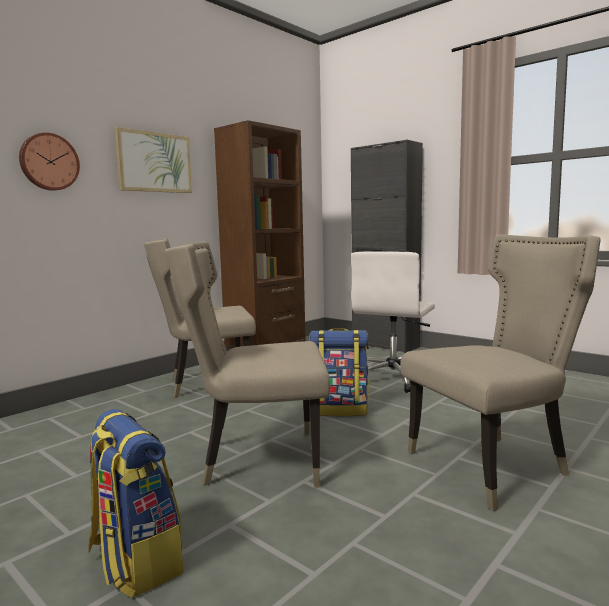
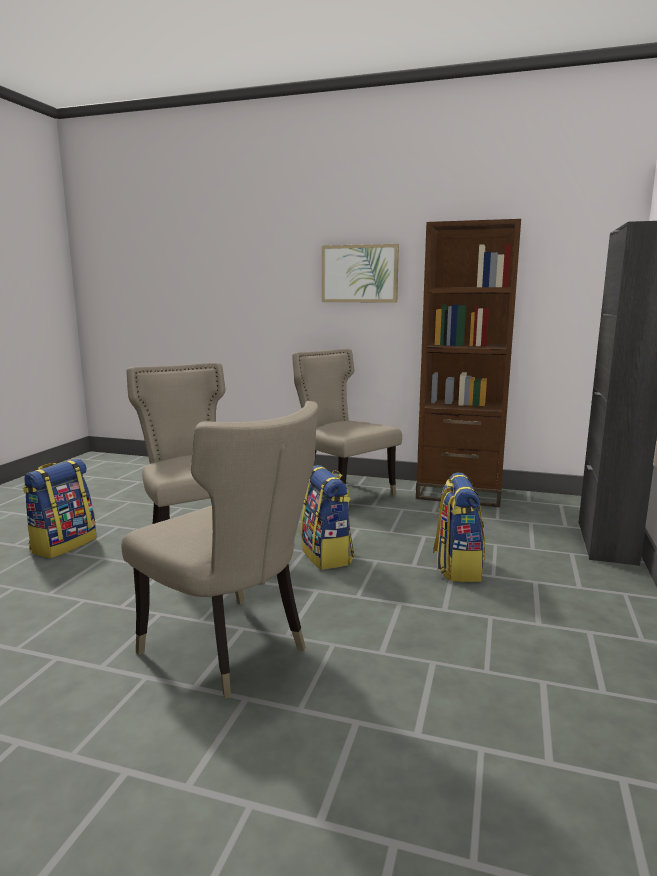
camera: 65 degrees right, 5 degrees up
(49, 162) = (268, 282): wall clock -> none
(393, 379) = (457, 567): white office chair -> backpack

